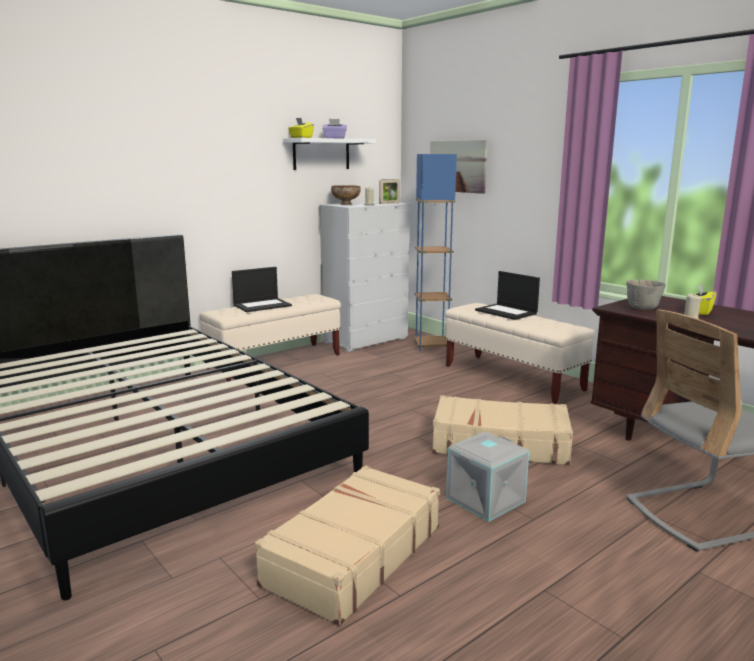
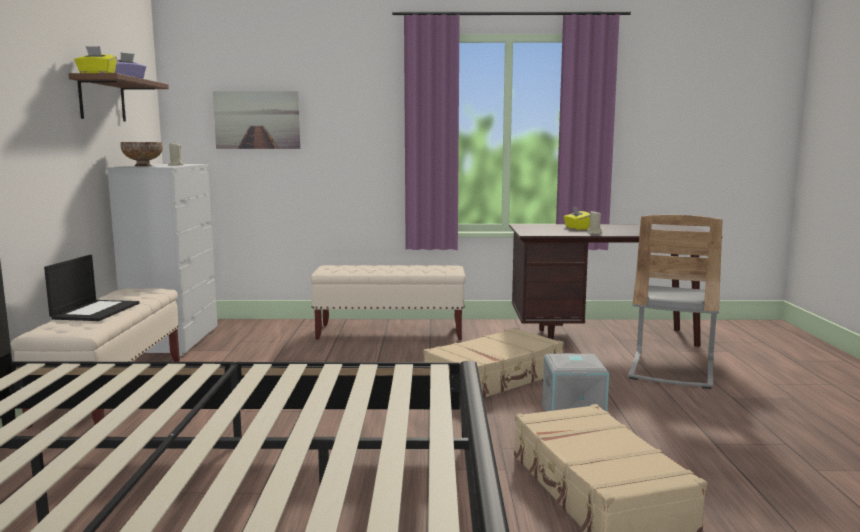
camera: 50 degrees left, 5 degrees down
(321, 154) = (102, 99): white shelf -> brown shelf
(389, 203) = (189, 164): picture frame -> none
(431, 346) = (260, 328): blue floor lamp -> none
(507, 312) = (372, 266): laptop -> none
(642, 308) = (545, 231): grey bowl -> none

